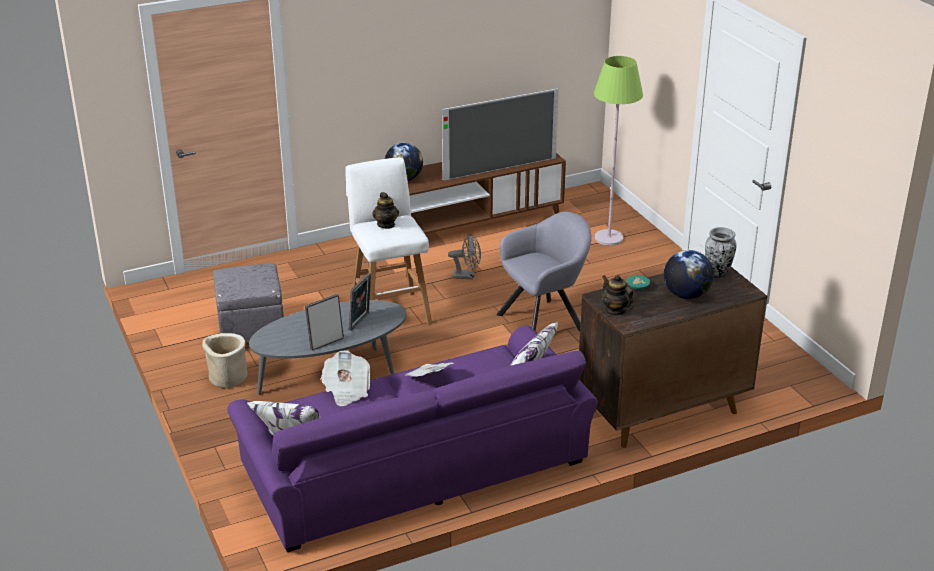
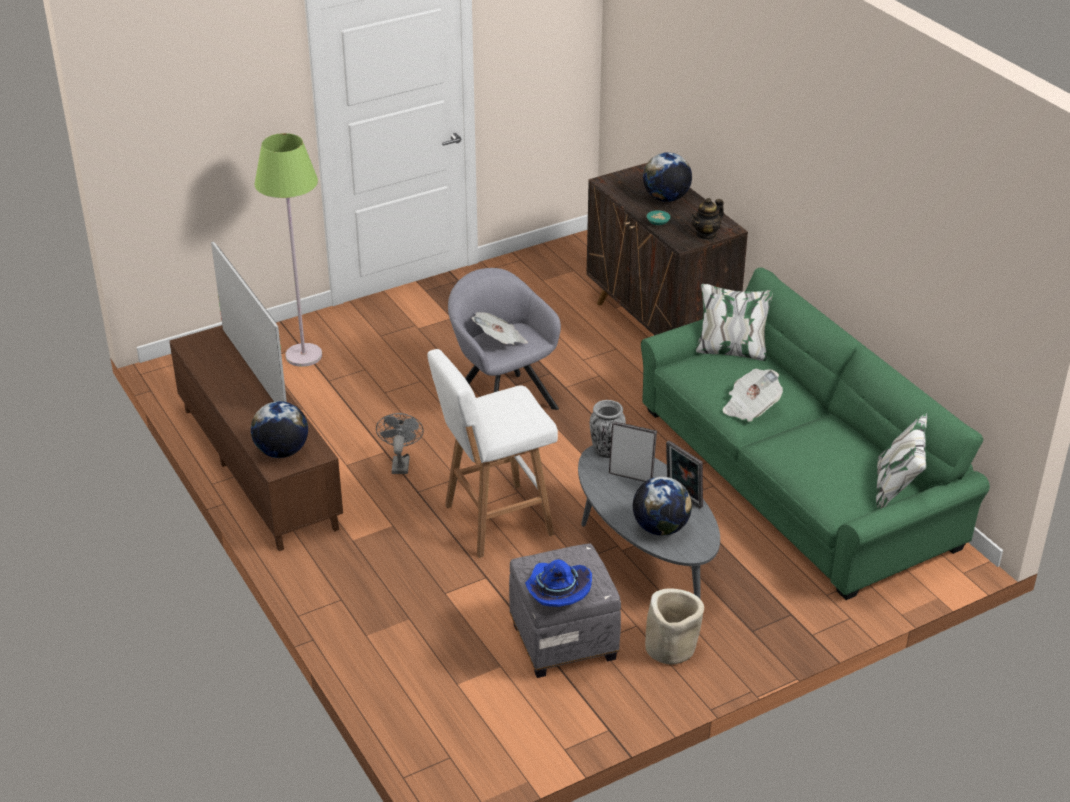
camera: 95 degrees left, 5 degrees up
(231, 274) = (556, 592): none -> blue hat
(293, 329) = (660, 528): none -> globe
(346, 390) = (793, 458): newspaper -> newspaper (500, 341)
(386, 224) = (496, 414): teapot -> none
(414, 466) = (796, 477): purple sofa -> green sofa
(717, 274) = (621, 182): vase -> vase (606, 452)

